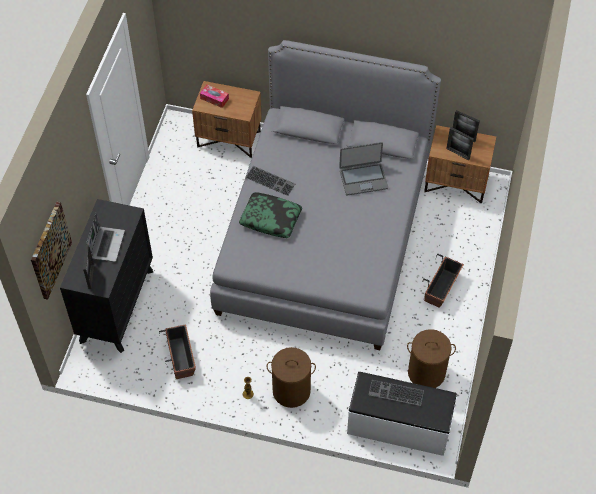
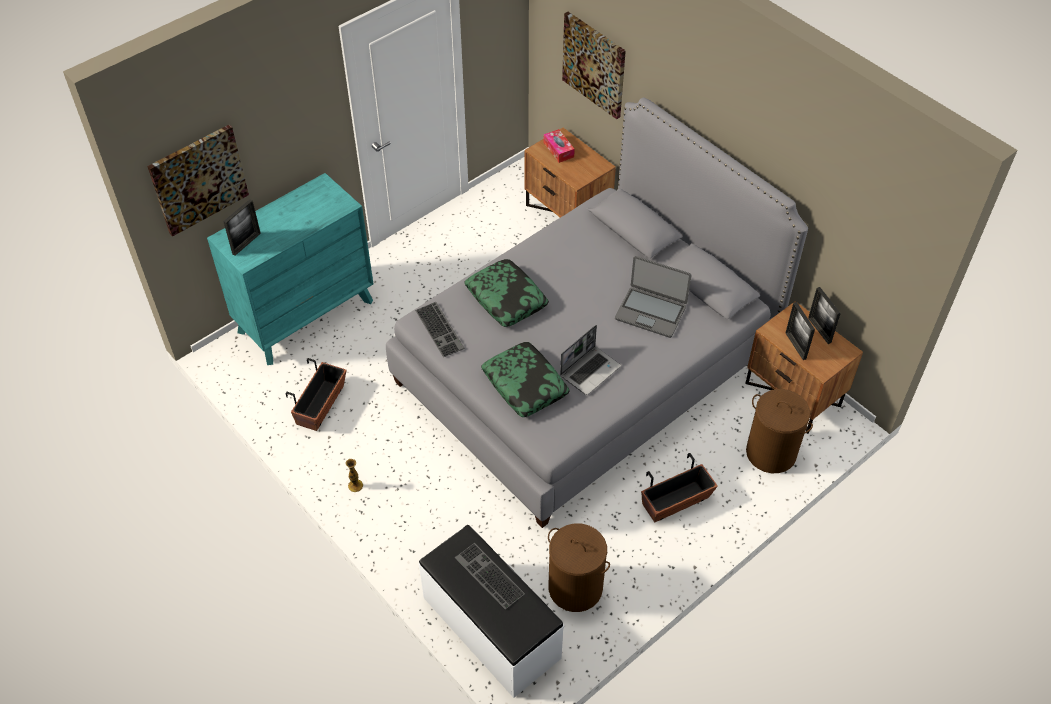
camera: 35 degrees right, 5 degrees down
(106, 244) = (291, 221): laptop -> laptop (590, 370)
(116, 305) = (306, 316): black dresser -> turquoise dresser
(227, 31) = (594, 64): none -> picture
(271, 180) = (543, 259): keyboard -> keyboard (441, 329)
(291, 391) = (404, 511): brown laundry basket -> brown laundry basket (770, 452)
(328, 267) = (525, 385): none -> pillow

